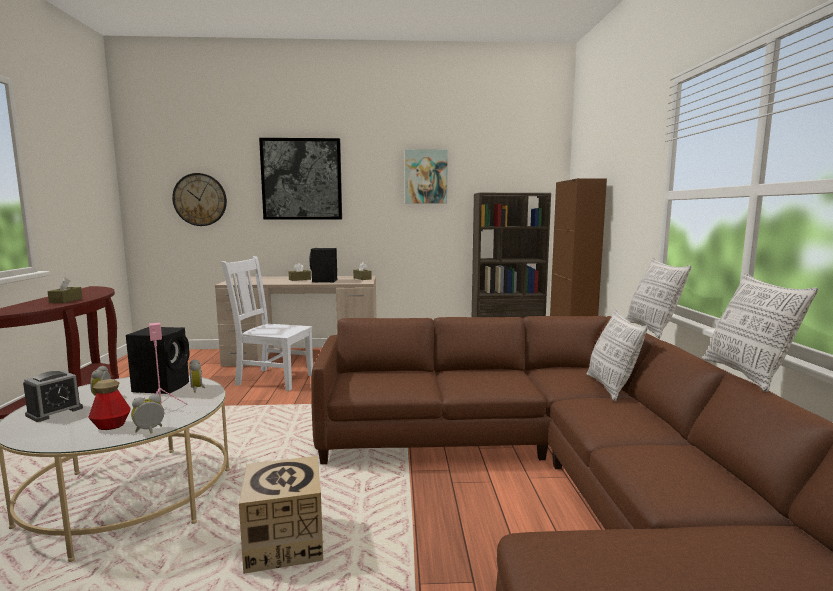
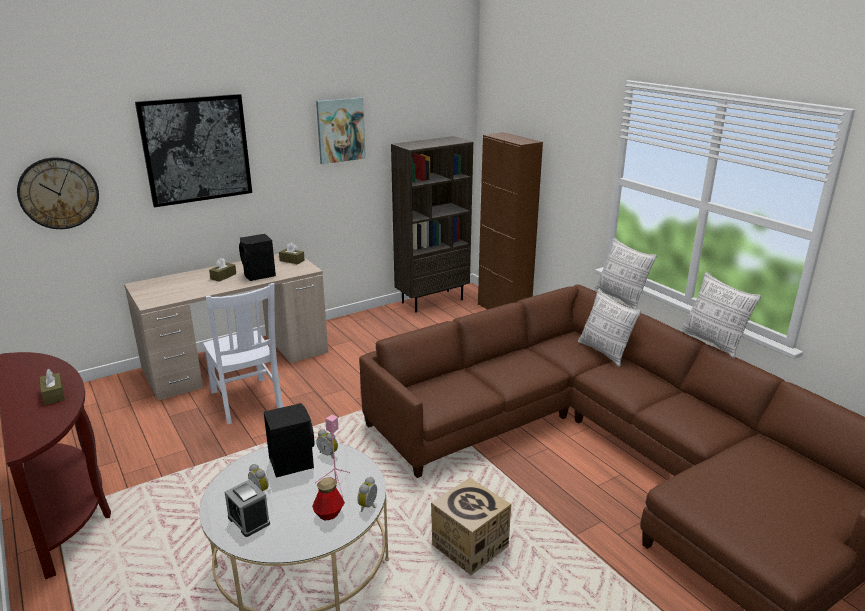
camera: 30 degrees left, 15 degrees up
(54, 411) = (249, 520): alarm clock -> alarm clock turned 135 degrees clockwise
(272, 379) = (247, 401): white chair -> white chair turned 105 degrees counterclockwise

